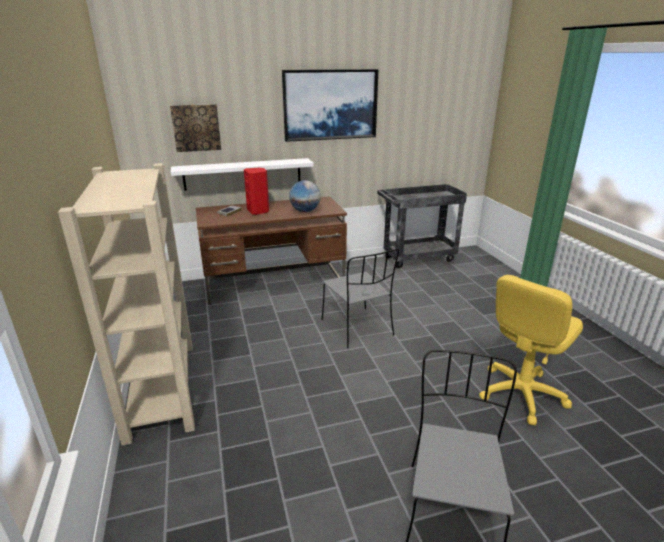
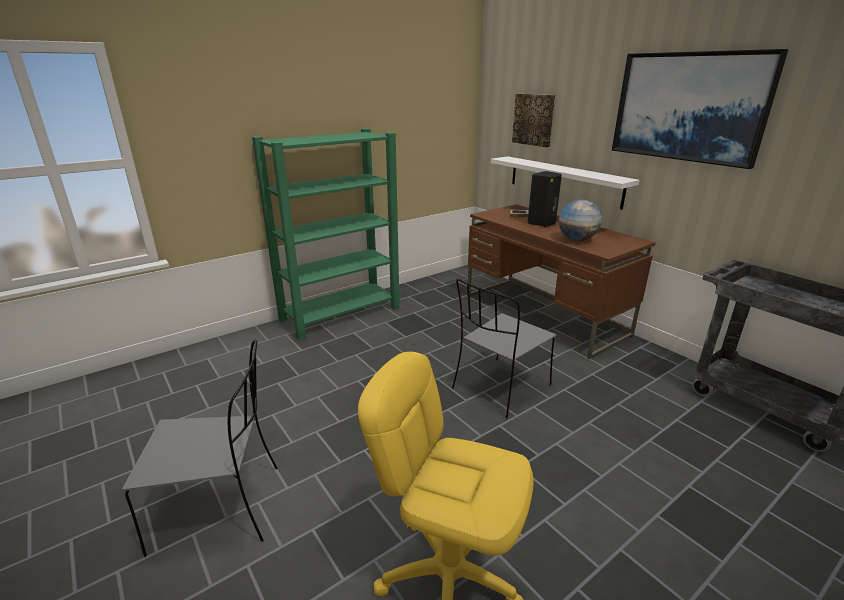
camera: 70 degrees right, 0 degrees up
(161, 389) = (340, 313): beige bookcase -> green bookcase
(258, 211) = (542, 223): red speaker -> black speaker

